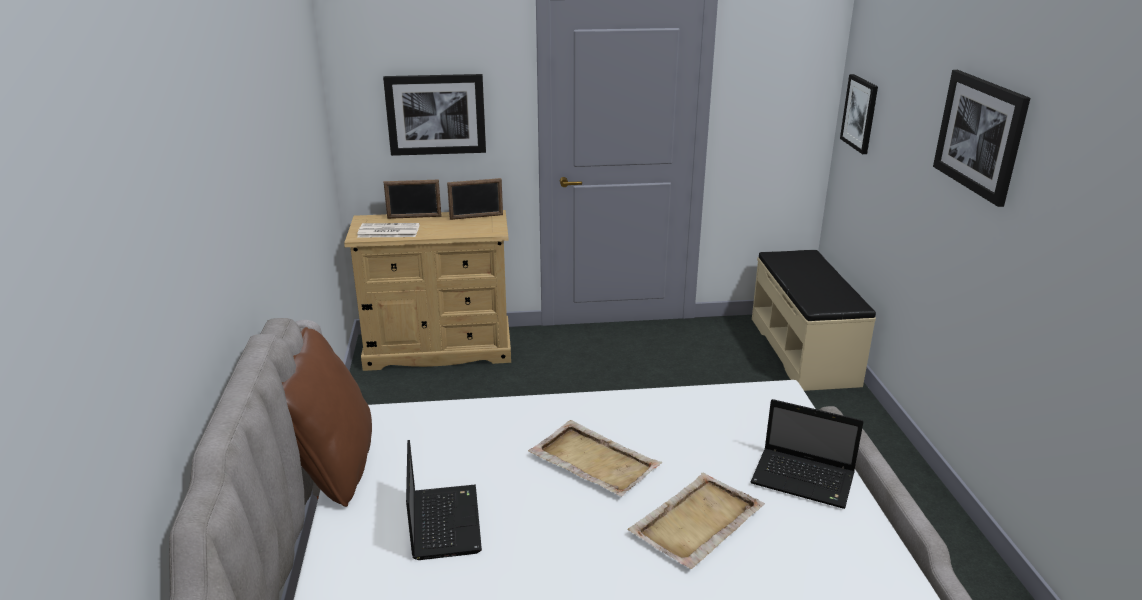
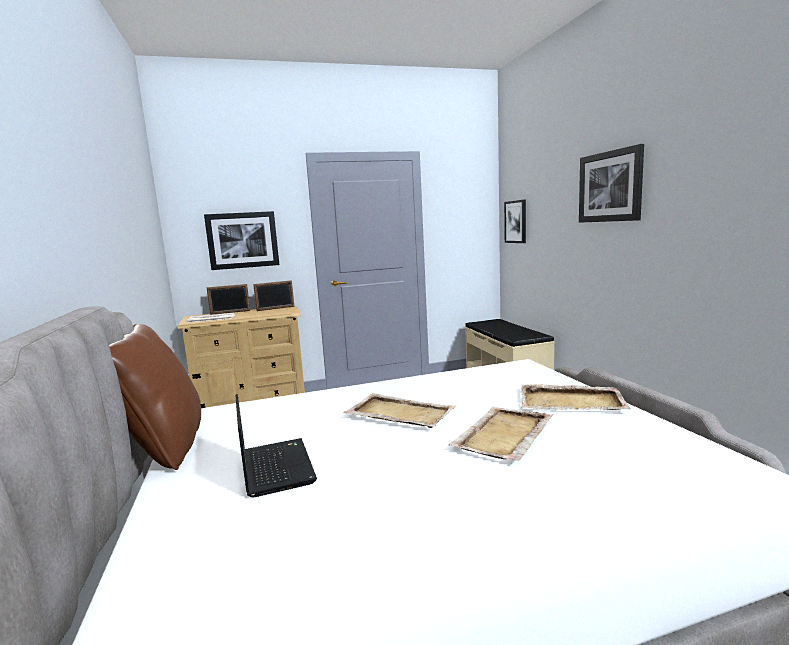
camera: 10 degrees left, 15 degrees down
(805, 480) = (572, 401): laptop -> beige tray

